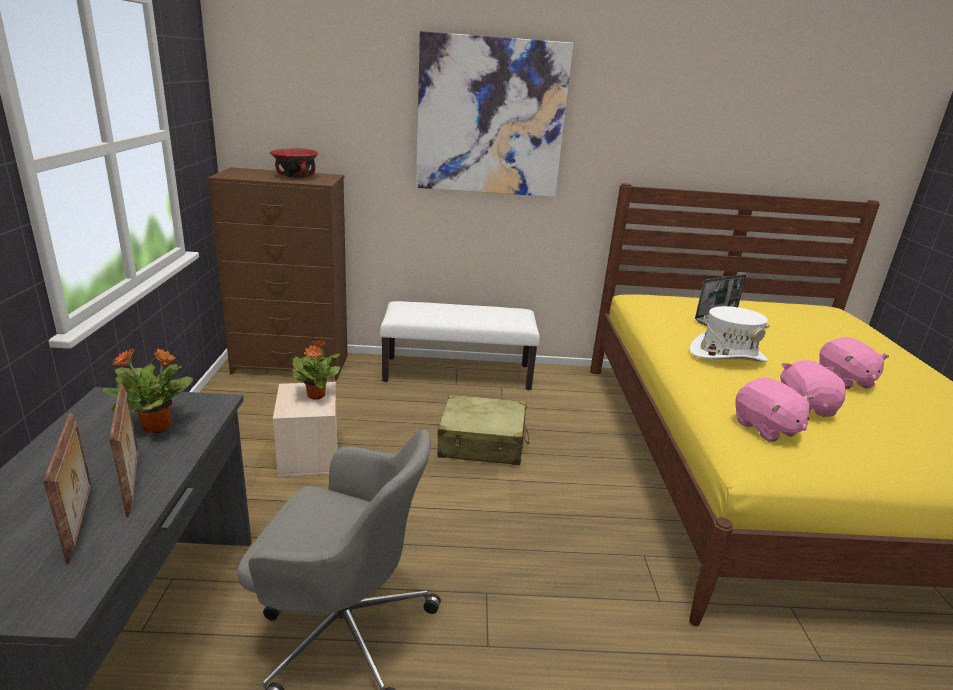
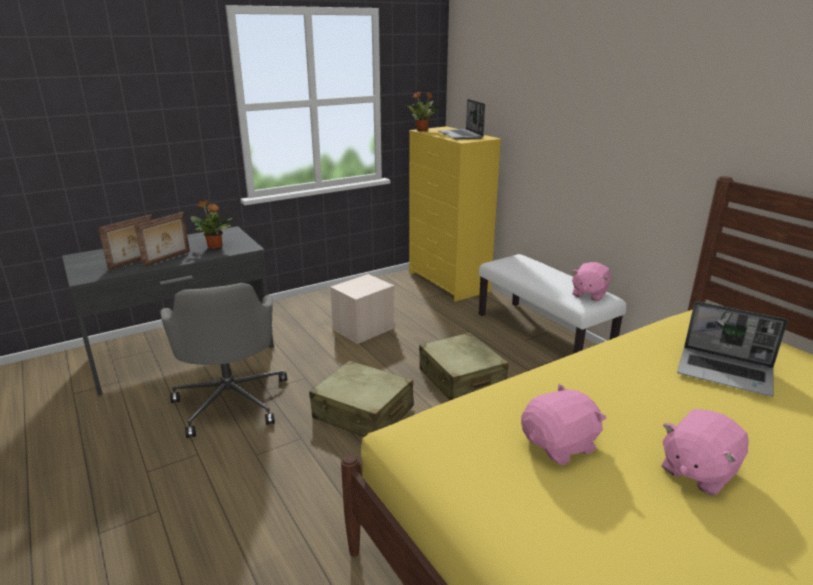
camera: 60 degrees right, 0 degrees up
(292, 365) = (448, 282): brown dresser -> yellow dresser
(296, 176) = (461, 135): red bowl -> laptop
(316, 395) = (370, 286): potted plant -> potted plant (422, 130)
(480, 526) = (363, 413): none -> beige suitcase
(491, 118) = (608, 93): picture -> none
(727, 355) = (619, 382): white hat -> none
(765, 428) = (472, 426): pink plush toy -> pink plush toy (589, 294)

